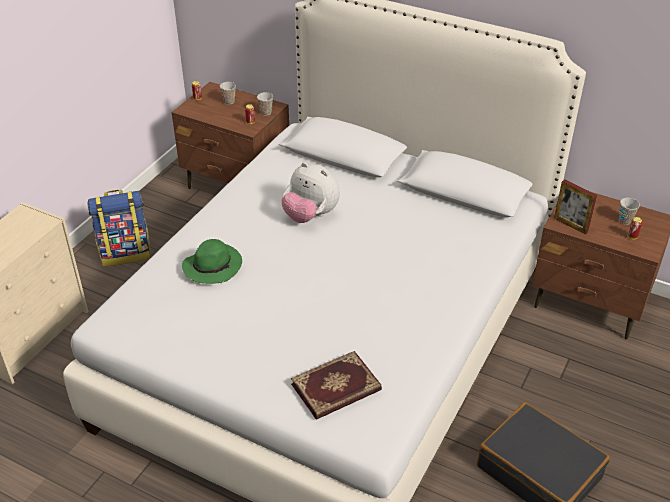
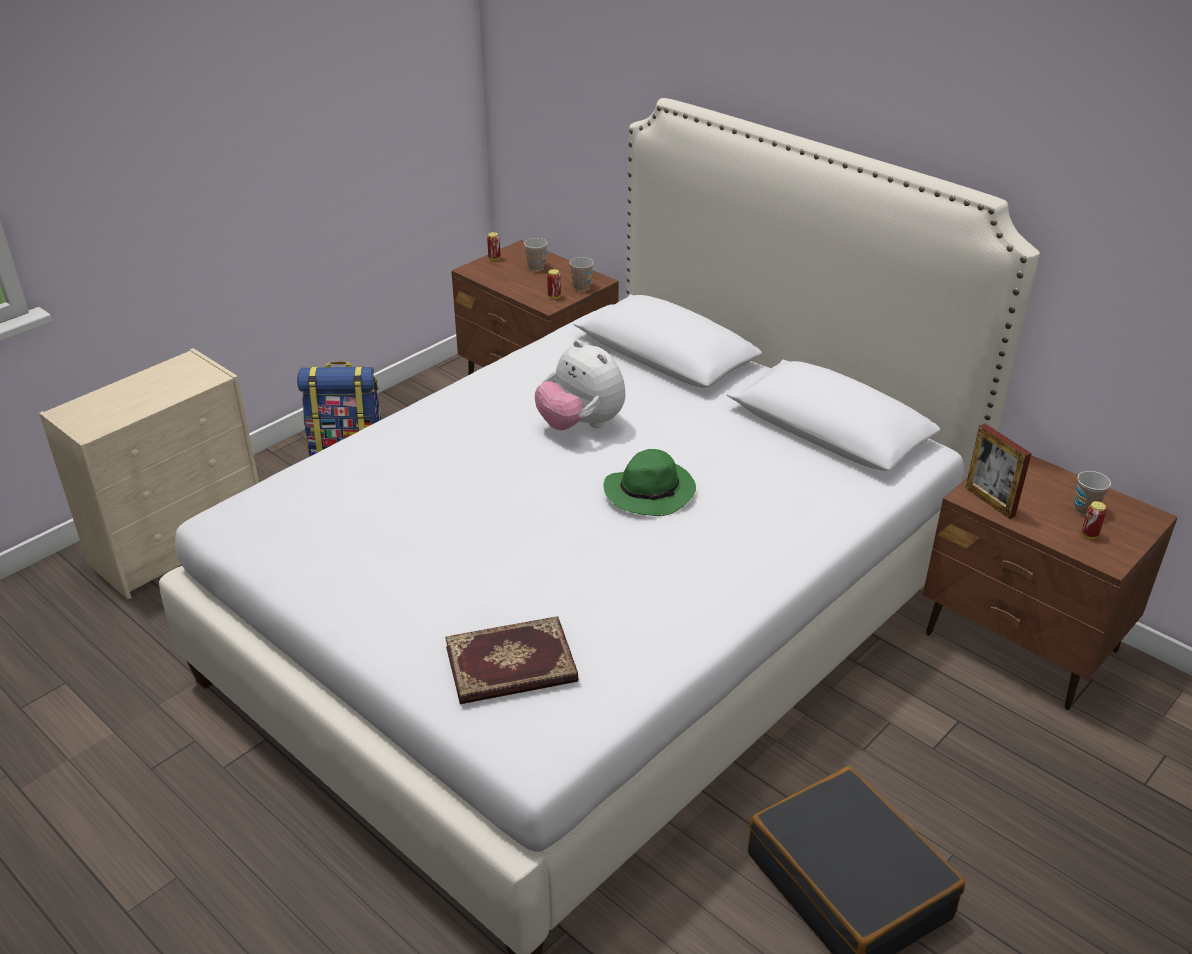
camera: 15 degrees right, 5 degrees down
(213, 266) = (409, 468): green hat -> green hat (650, 491)

